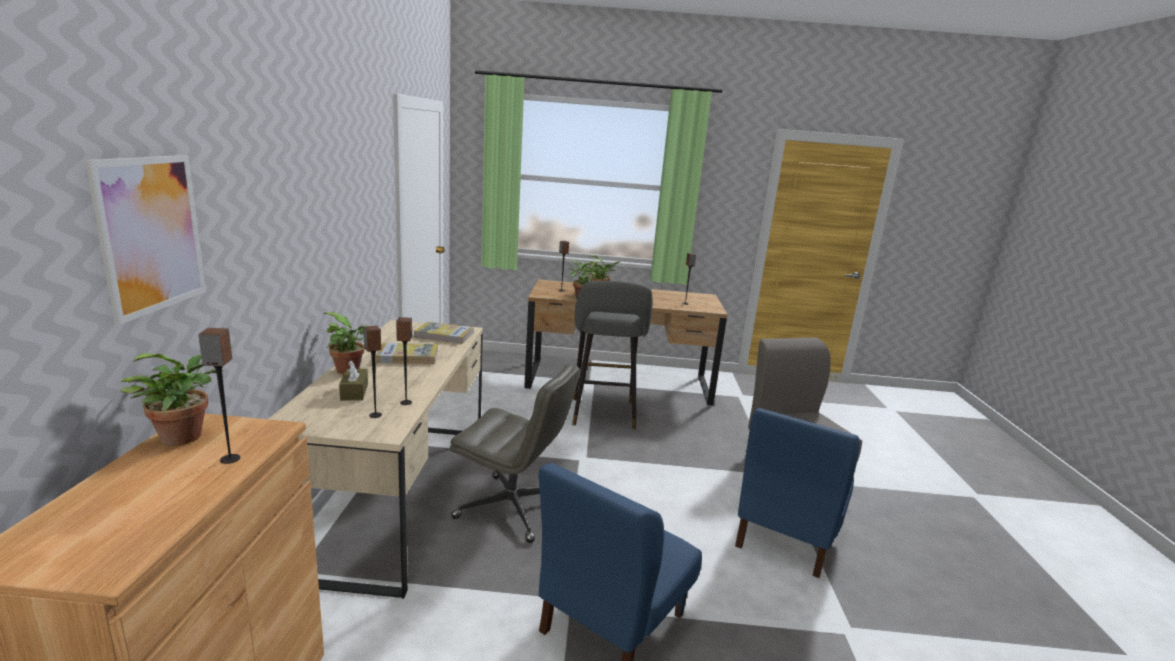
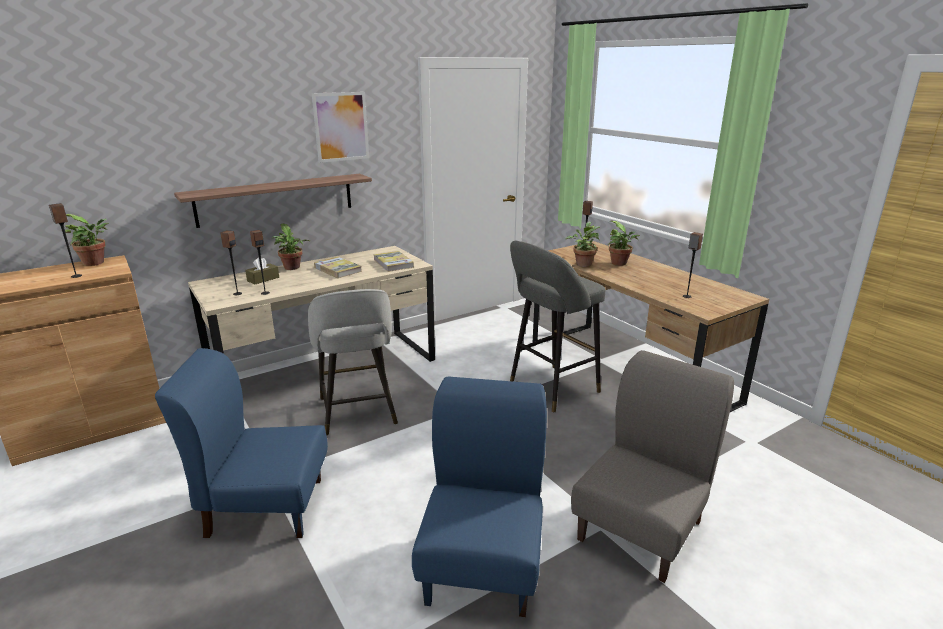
camera: 55 degrees right, 5 degrees up
(151, 234) = (98, 155): picture -> picture (341, 127)
(315, 280) = (276, 199): none -> shelf
(513, 507) = (358, 412): grey office chair -> grey stool
(785, 537) = (483, 565): blue chair -> blue chair turned 105 degrees clockwise

